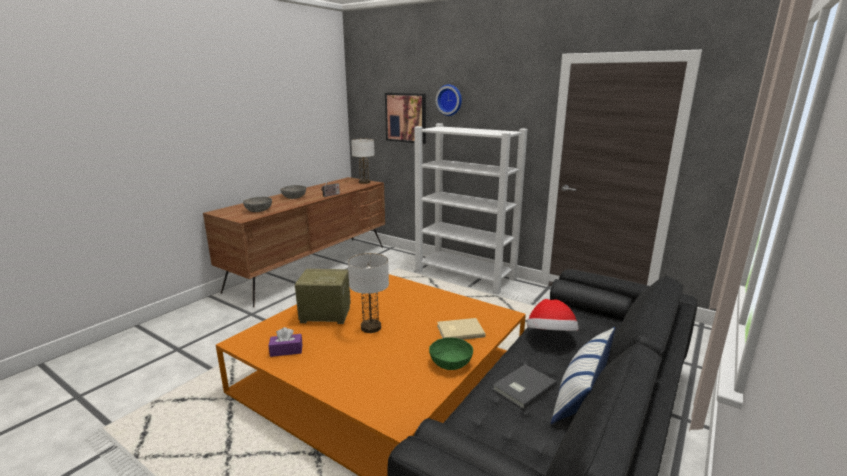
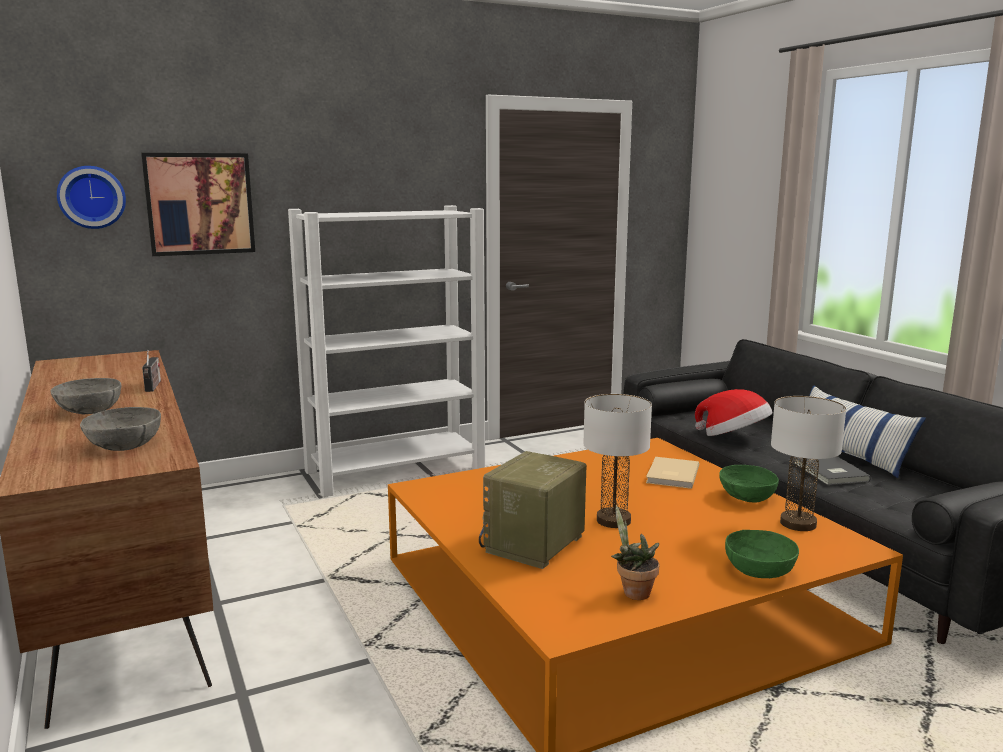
camera: 60 degrees left, 5 degrees down
(286, 350) = (633, 592): purple tissue box -> potted plant
(336, 384) = (759, 570): none -> green bowl
(364, 182) = (120, 358): table lamp -> table lamp (798, 524)
(450, 100) = (303, 165): wall clock -> wall clock (91, 197)

